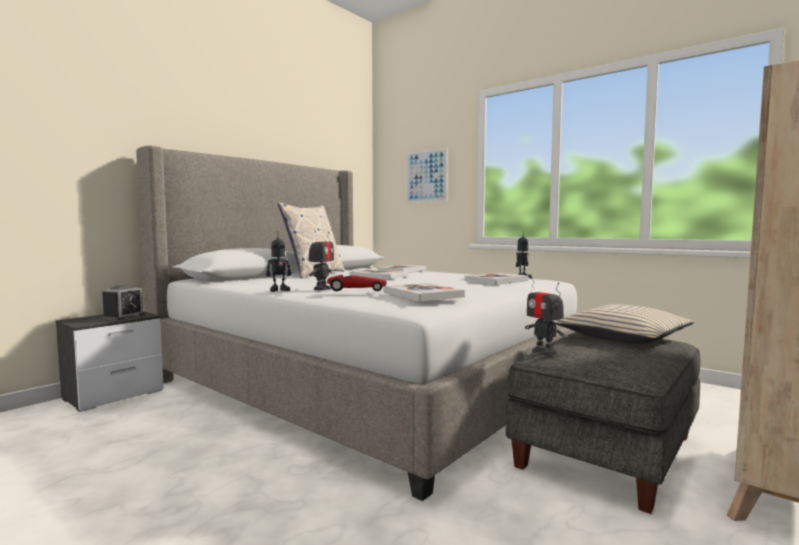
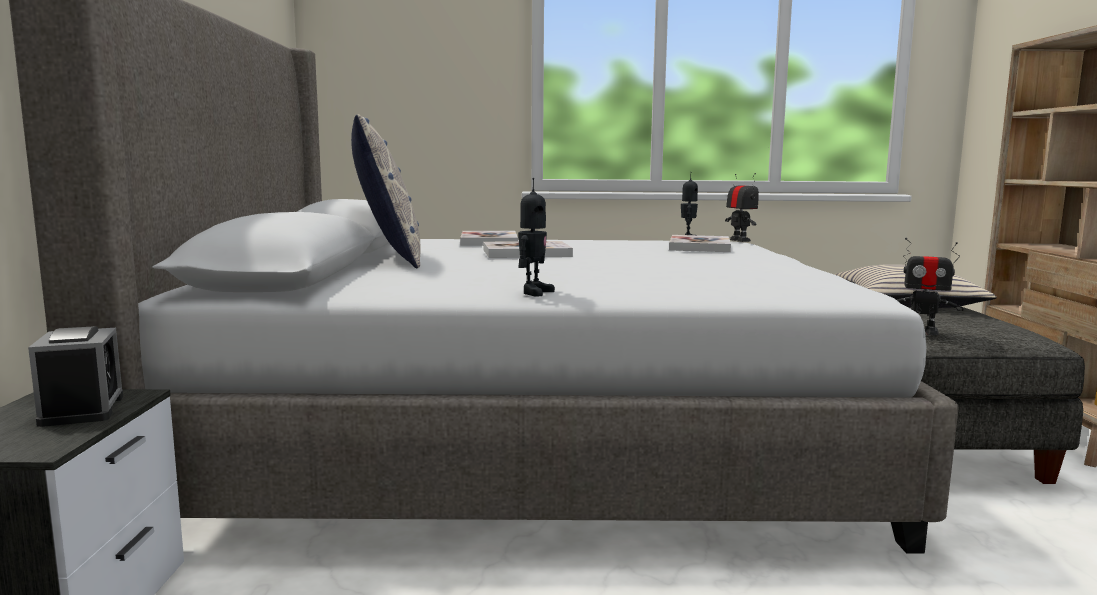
camera: 40 degrees left, 5 degrees up
(322, 289) = (587, 282): toy robot -> toy robot (740, 240)
(356, 290) = (677, 277): toy car -> none
(422, 294) = (785, 274): book -> none
(426, 176) = (428, 72): picture -> none

